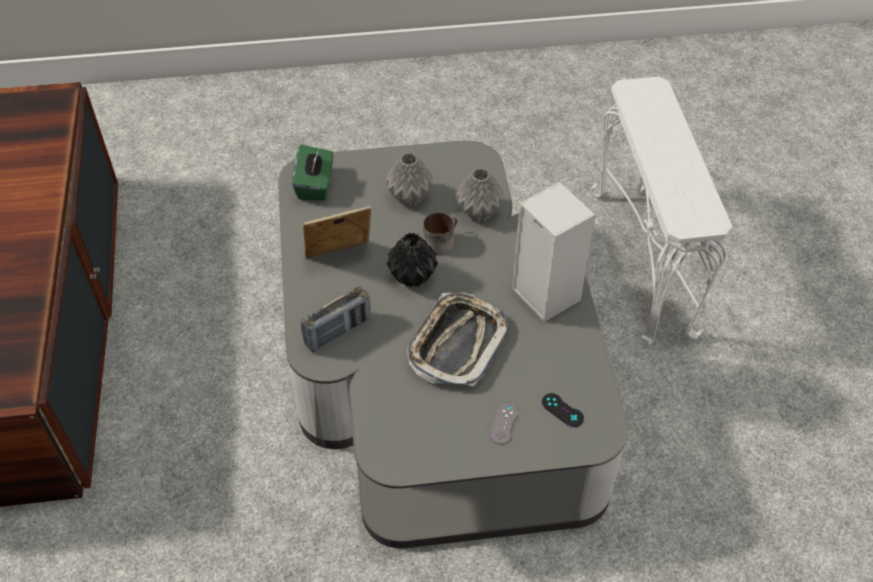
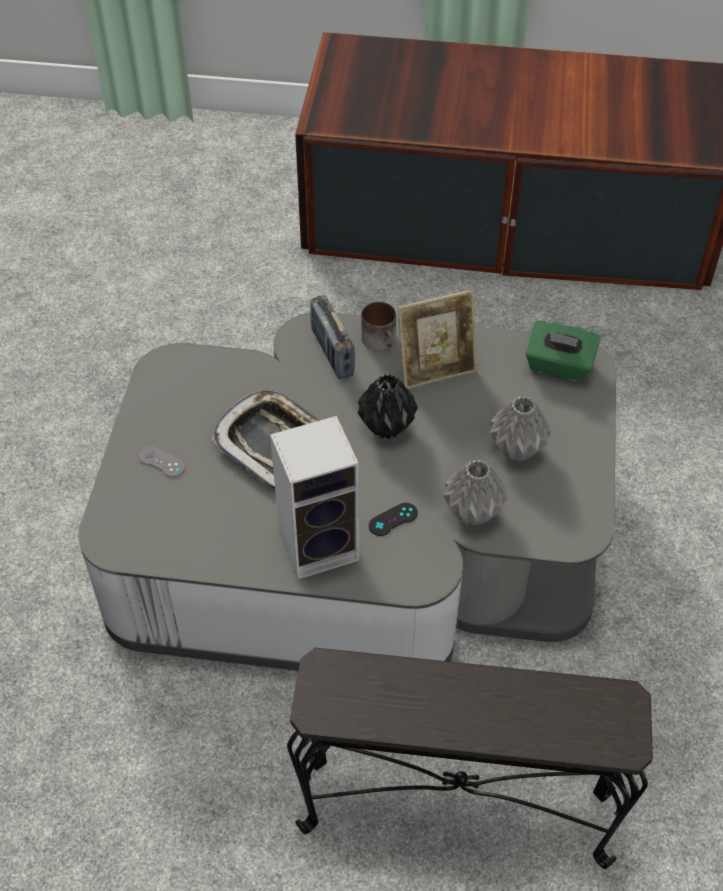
camera: 105 degrees right, 0 degrees up
(339, 258) = (436, 370): picture frame -> picture frame turned 75 degrees clockwise
(440, 240) = (436, 464): mug -> mug (382, 340)
(562, 410) = (155, 516): black game controller -> black game controller (393, 519)
(642, 263) = (455, 813): white side table -> black side table

